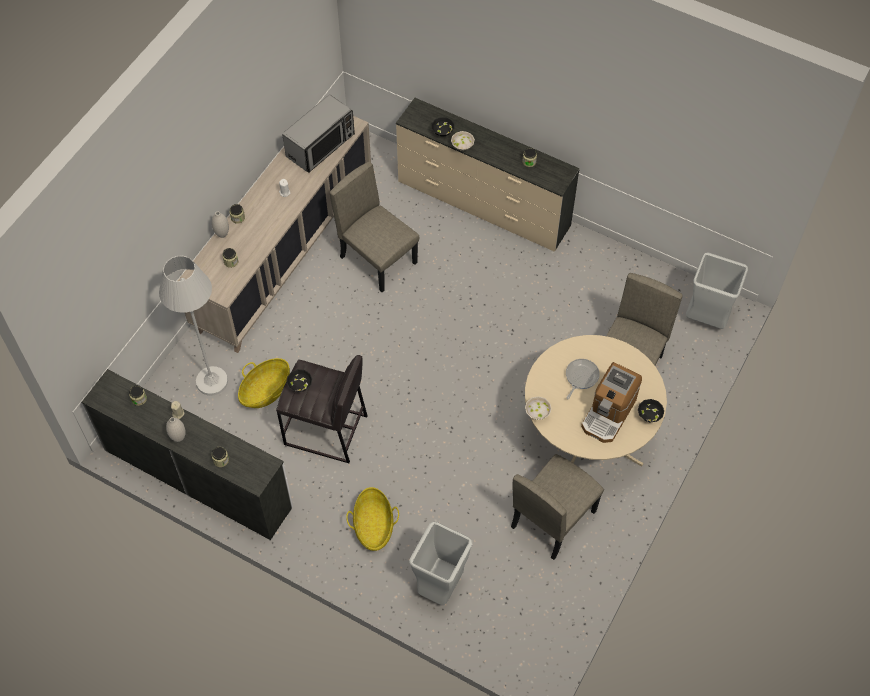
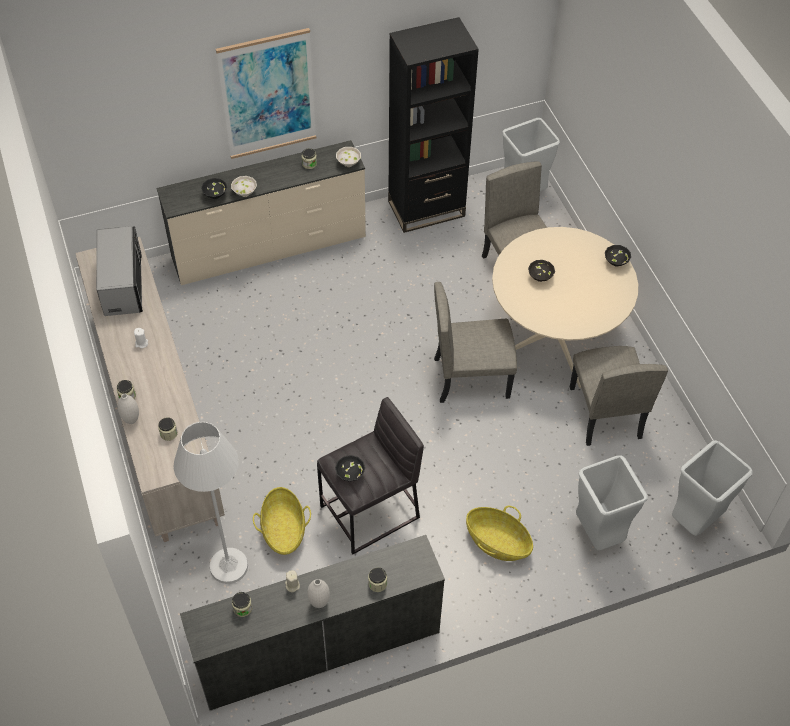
camera: 50 degrees left, 5 degrees down
(378, 259) = (242, 354): beige chair -> beige chair (471, 377)
(514, 645) = (695, 519): none -> grey trash can
(519, 86) = (268, 94): none -> picture
(536, 413) = (546, 328): white bowl -> white bowl (348, 164)
(580, 377) = (540, 278): frying pan -> black bowl
(608, 413) = (590, 285): coffee machine -> none
(622, 269) = (426, 209): none -> black bookcase

